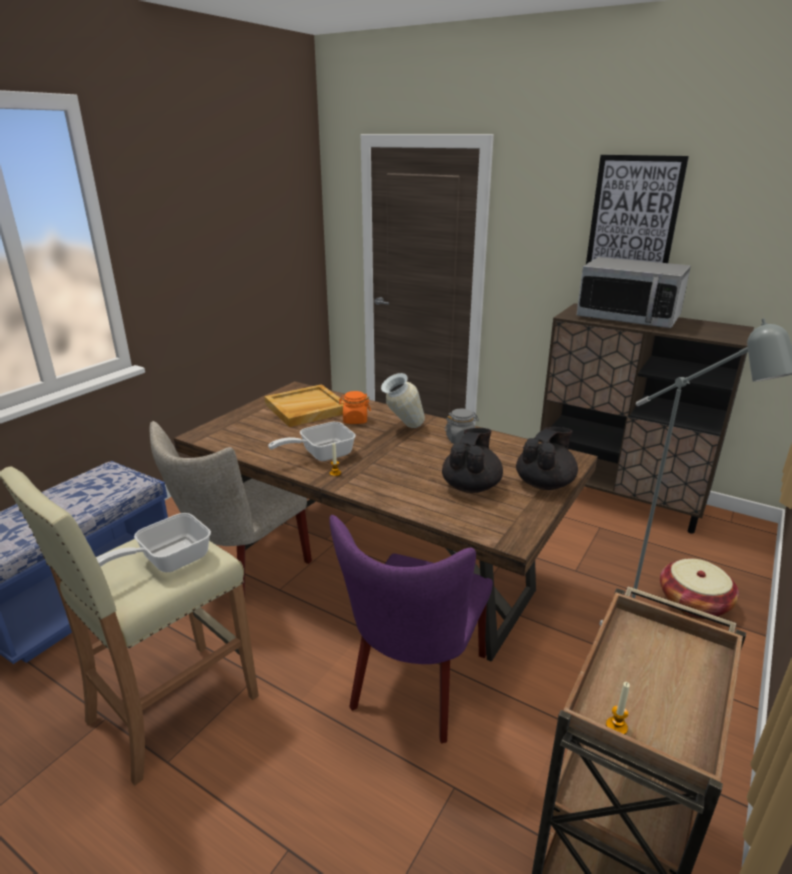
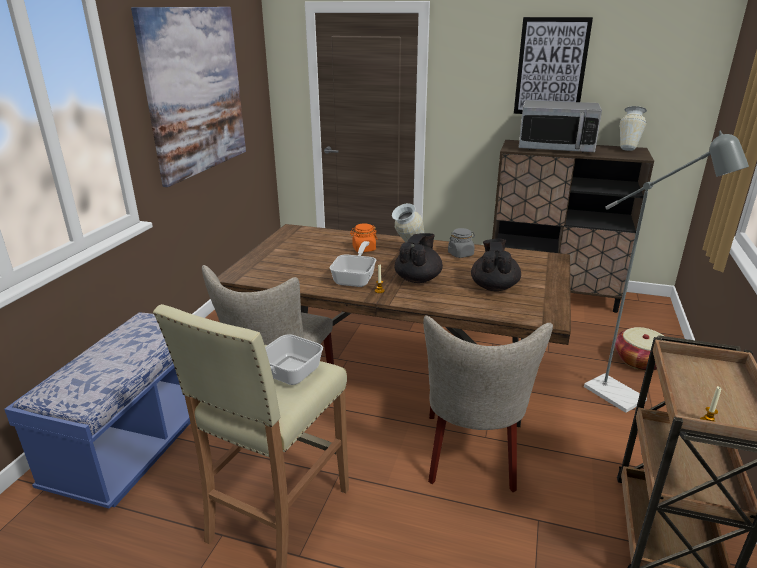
camera: 15 degrees left, 0 degrees up
(217, 231) = (195, 92): none -> picture
(306, 409) = (314, 244): beige tray -> none
(321, 454) = (356, 278): frying pan -> frying pan turned 150 degrees clockwise
(415, 686) = (471, 456): purple chair -> beige chair
(545, 483) = (546, 278): black teapot -> black teapot (418, 279)
(725, 327) = (628, 149): none -> vase

